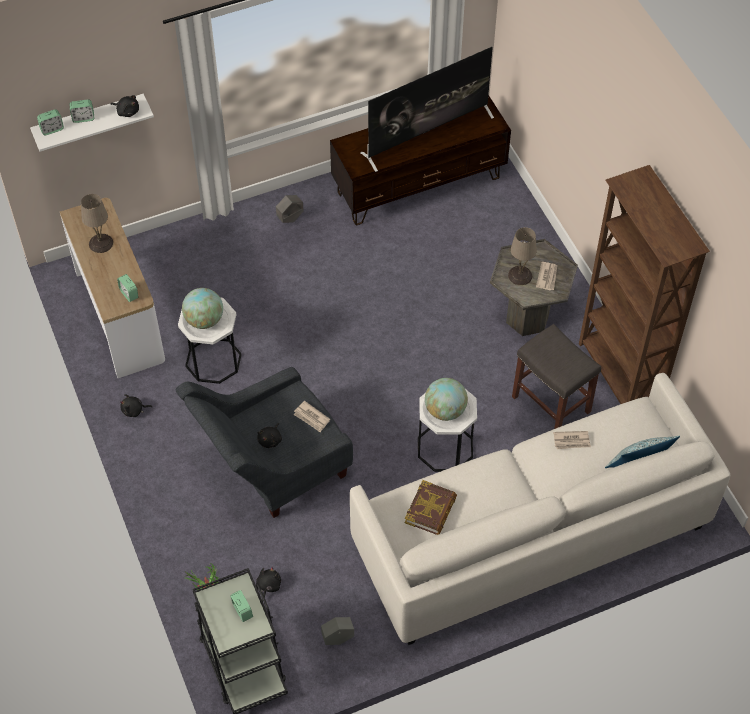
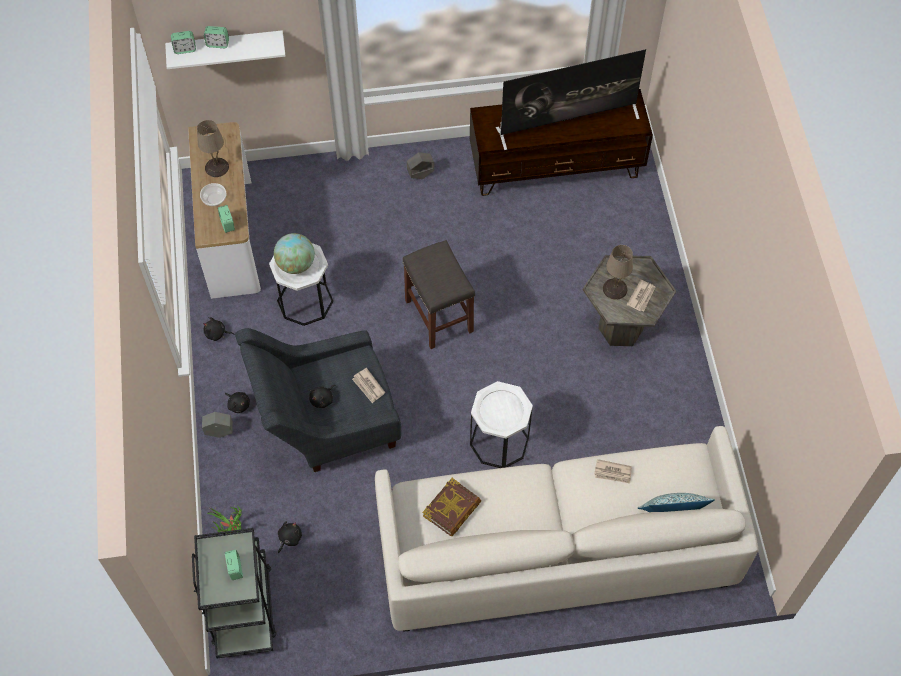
camera: 15 degrees right, 5 degrees up
(108, 273) = (214, 199): none -> bowl
(127, 111) = (261, 45): black plush toy -> black plush toy (238, 404)
(338, 638) = (338, 607): grey planter -> grey planter (219, 432)
(445, 410) = (498, 410): globe -> none
(552, 405) = (618, 423): grey stool -> grey stool (440, 316)
(619, 375) = (694, 409): brown bookcase -> none

